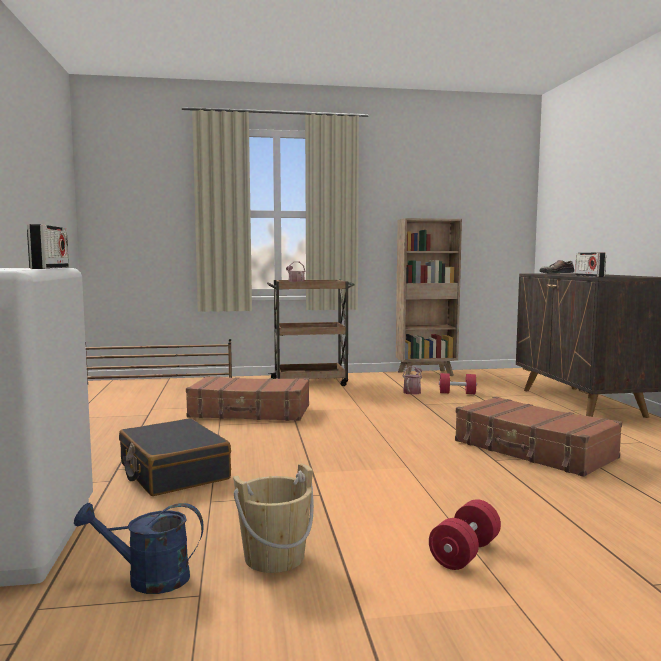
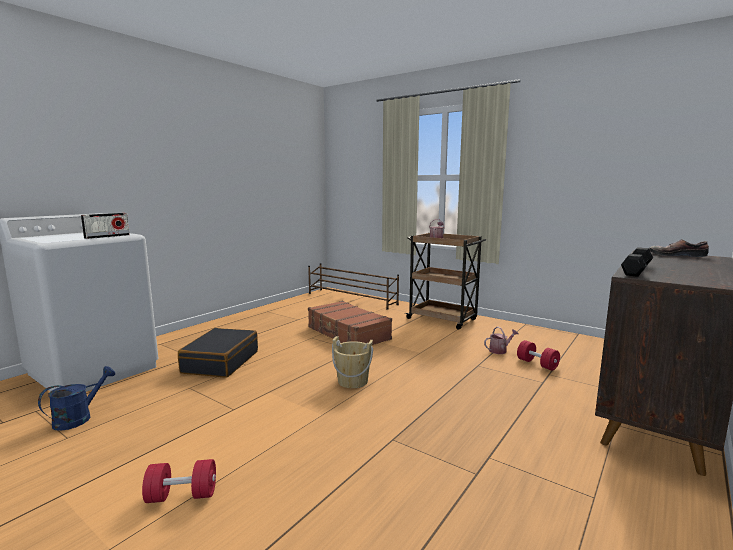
camera: 45 degrees right, 5 degrees up
(147, 579) = (79, 418): blue watering can -> blue watering can turned 75 degrees clockwise
(274, 557) = (126, 436): beige bucket -> beige bucket (352, 381)
(426, 374) = (561, 336): brown bookcase -> none
(533, 450) = (448, 447): brown suitcase -> none
(589, 276) = (636, 270): radio -> black dumbbell

